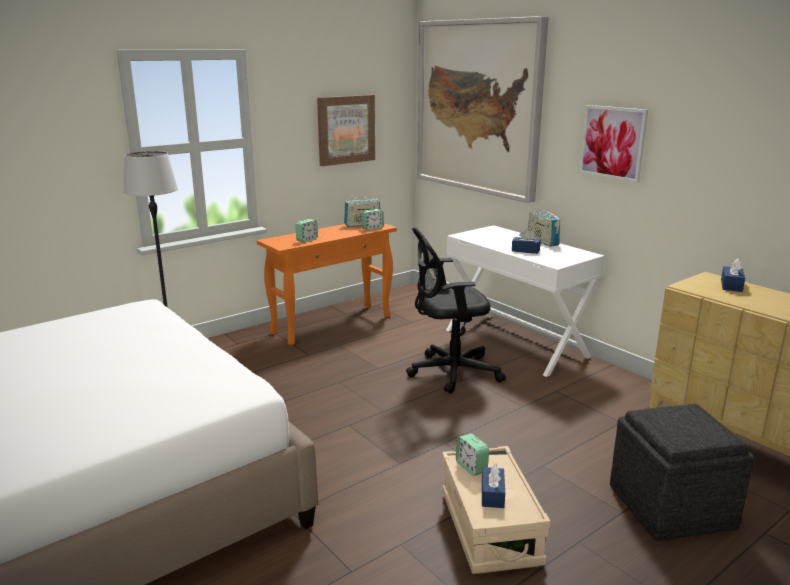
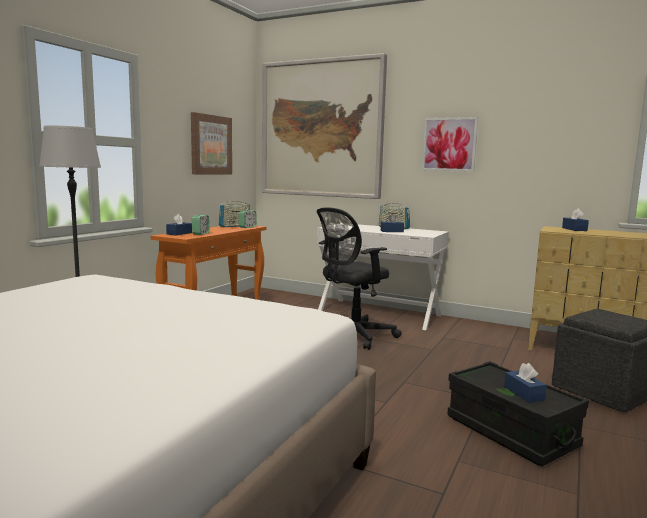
camera: 25 degrees left, 10 degrees down
(286, 238) = (179, 233): none -> blue tissue box
(471, 467) = (483, 379): alarm clock -> none
(489, 528) = (510, 432): beige storage box -> black storage box

